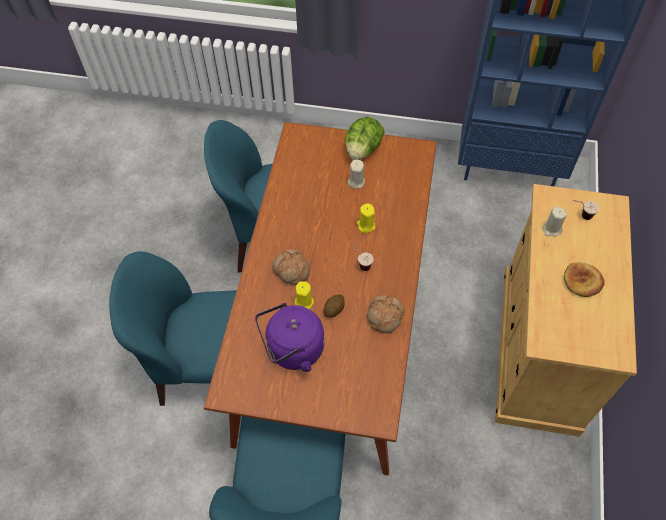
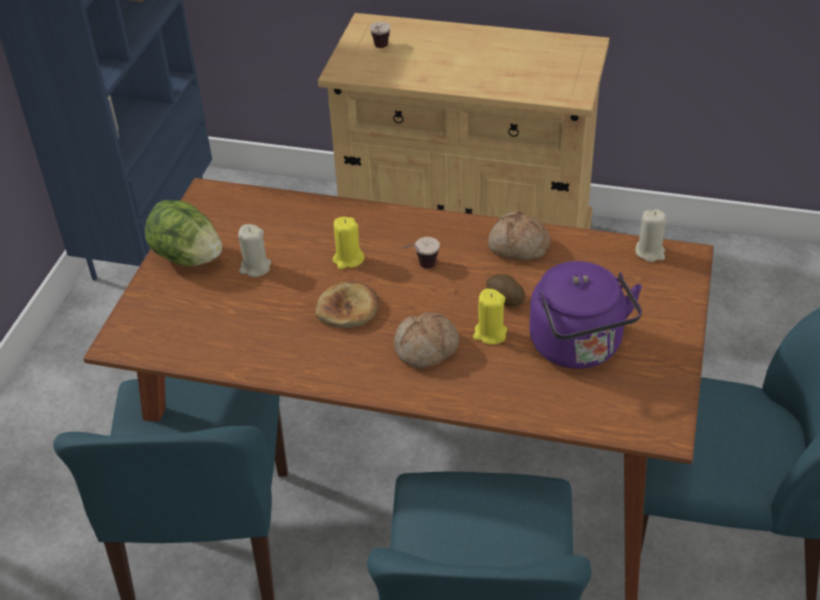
camera: 85 degrees left, 15 degrees down
(551, 229) = (398, 72): beige candle -> beige candle (650, 252)
(582, 281) = (482, 58): bread -> bread (348, 309)

